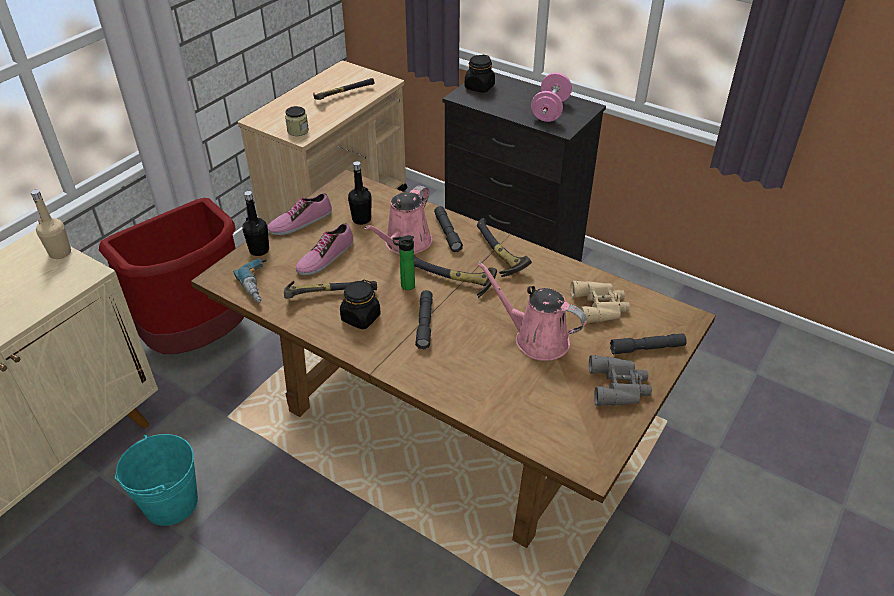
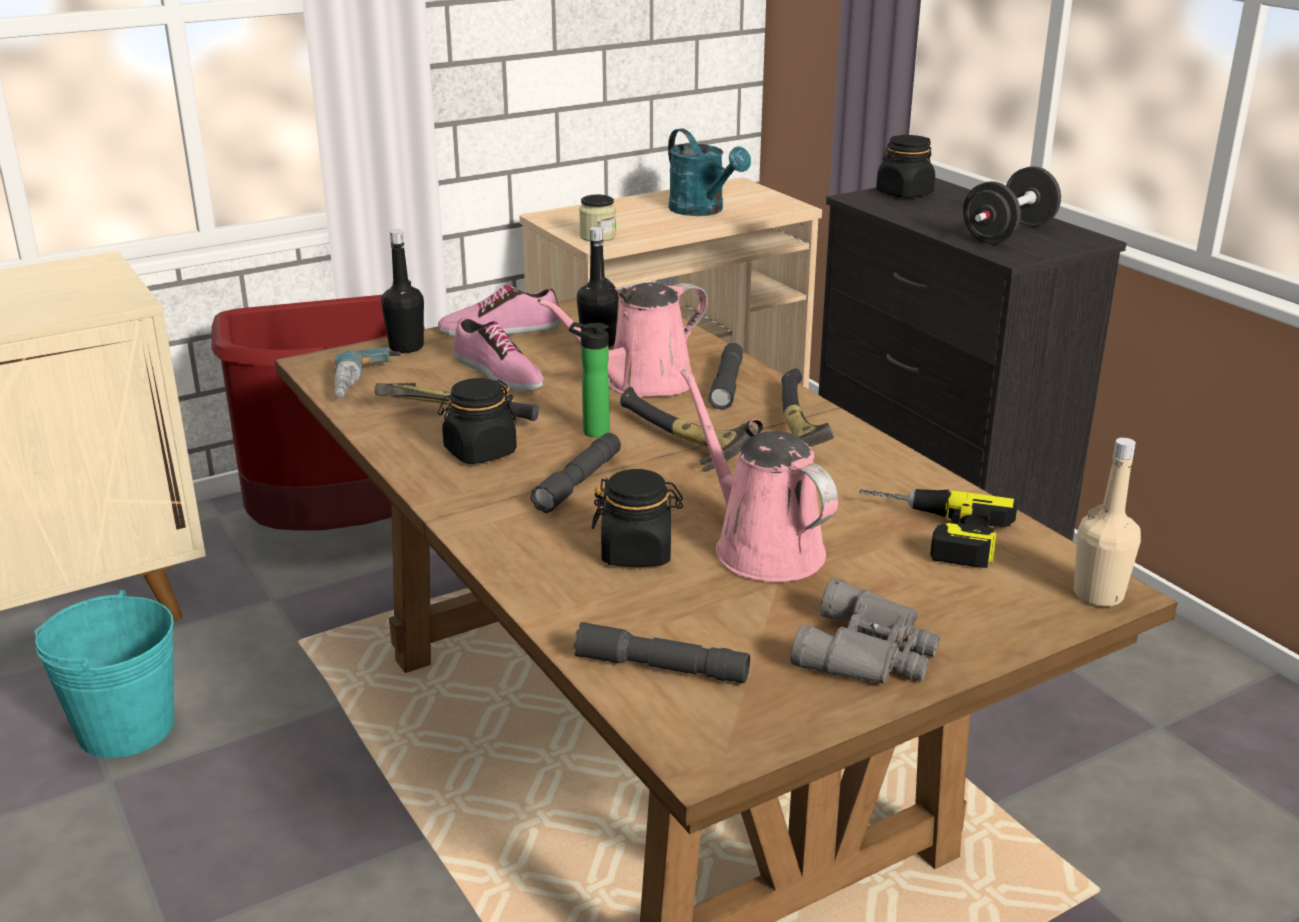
camera: 25 degrees right, 15 degrees down
(60, 253) = (115, 277): beige bottle -> beige bottle (1098, 595)
(325, 257) = (497, 373): shoe -> shoe turned 105 degrees counterclockwise
(341, 95) = (703, 211): hammer -> turquoise watering can
(484, 361) = (637, 553): none -> black jar
(550, 111) = (1008, 233): pink dumbbell -> black dumbbell
(600, 306) = (931, 533): beige binoculars -> power drill
(647, 348) = (978, 613): grey flashlight -> grey flashlight (661, 667)

